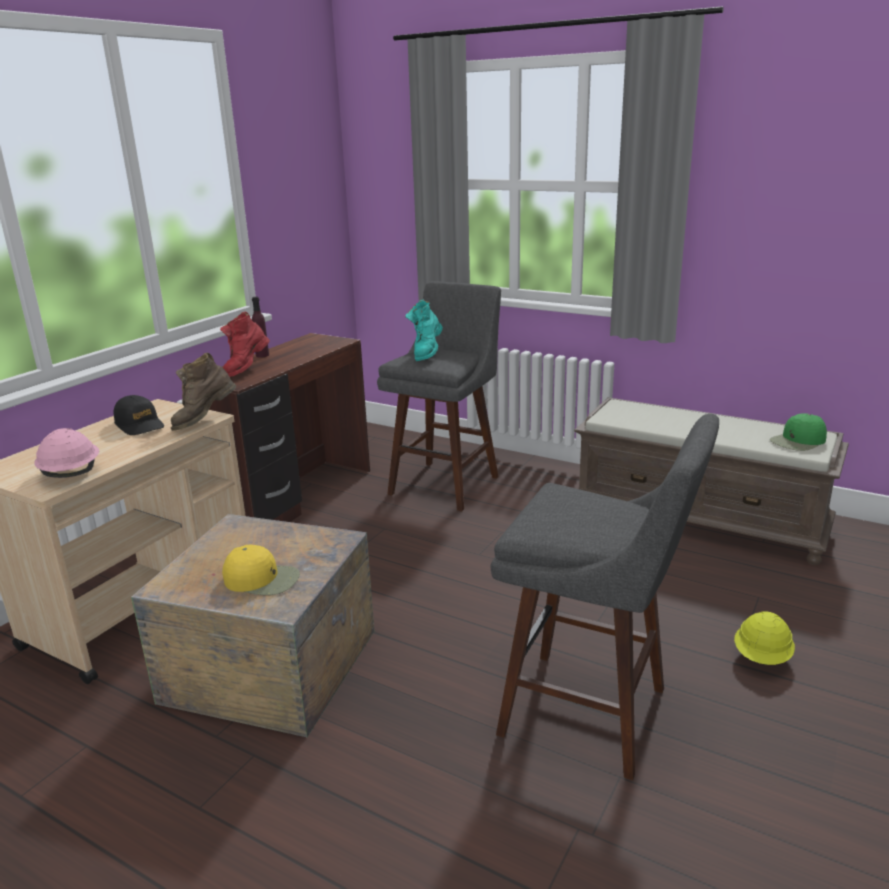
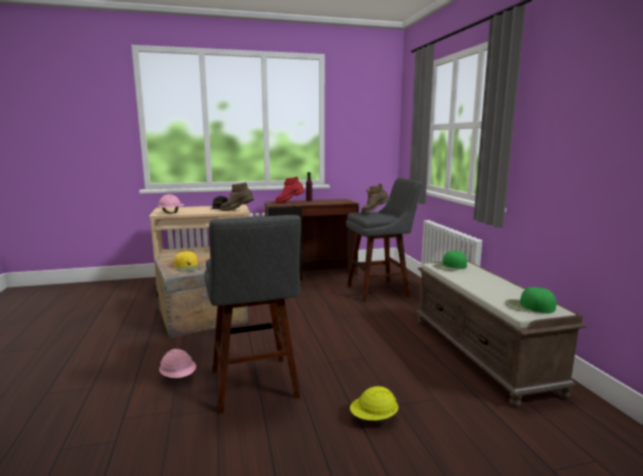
camera: 45 degrees right, 10 degrees down
(426, 354) = (374, 212): turquoise boot -> brown boot
(475, 780) = (178, 377): none -> pink hard hat
(623, 415) = (450, 267): none -> green cap

